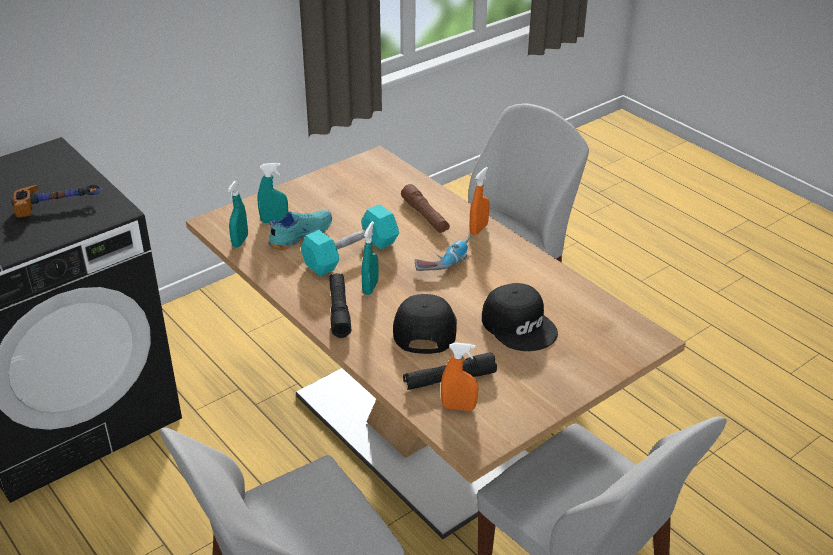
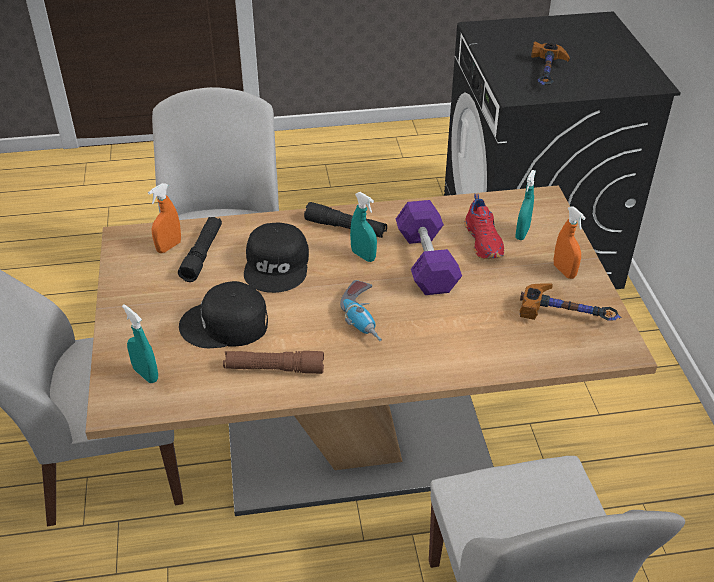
camera: 120 degrees right, 5 degrees up
(240, 241) = (498, 205): turquoise spray bottle -> turquoise spray bottle (146, 374)
(300, 235) = (484, 241): turquoise shoe -> red shoe
(351, 254) = (426, 262): turquoise dumbbell -> purple dumbbell
(359, 182) = (568, 314): none -> hammer
(423, 328) = (278, 265): black cap -> black cap turned 60 degrees clockwise
(425, 216) = (461, 338): brown flashlight -> brown flashlight (274, 368)
(478, 229) = (404, 369): orange spray bottle -> orange spray bottle (564, 271)

